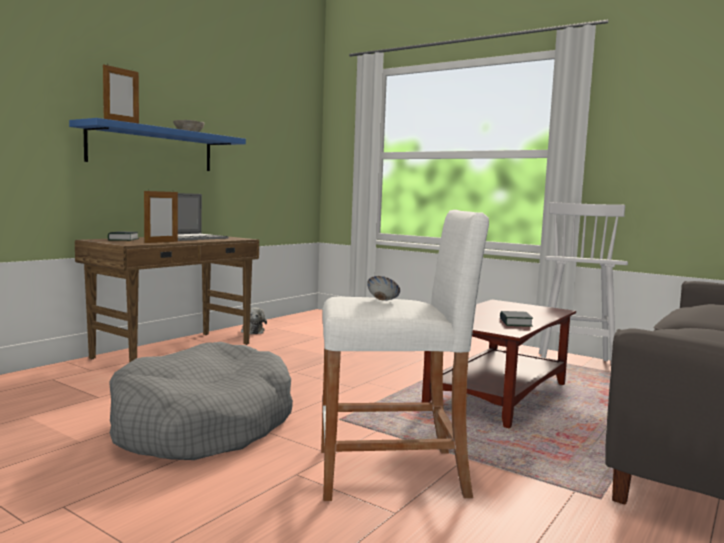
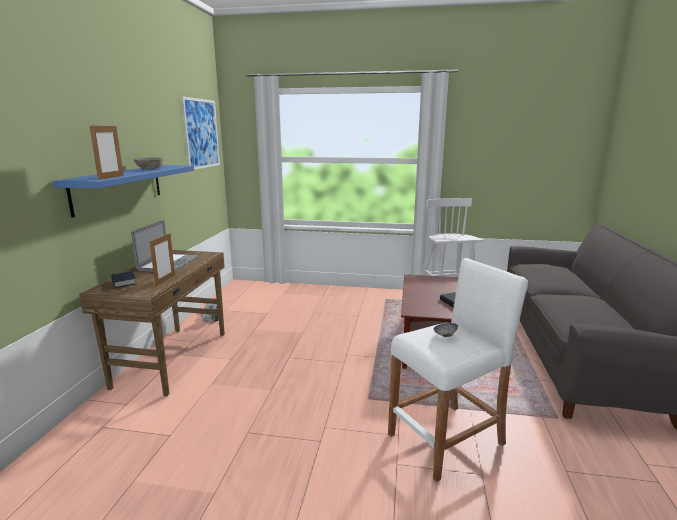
camera: 25 degrees left, 10 degrees up
(203, 424) = (286, 437): grey dog bed -> none
(288, 119) = (201, 133): none -> picture

